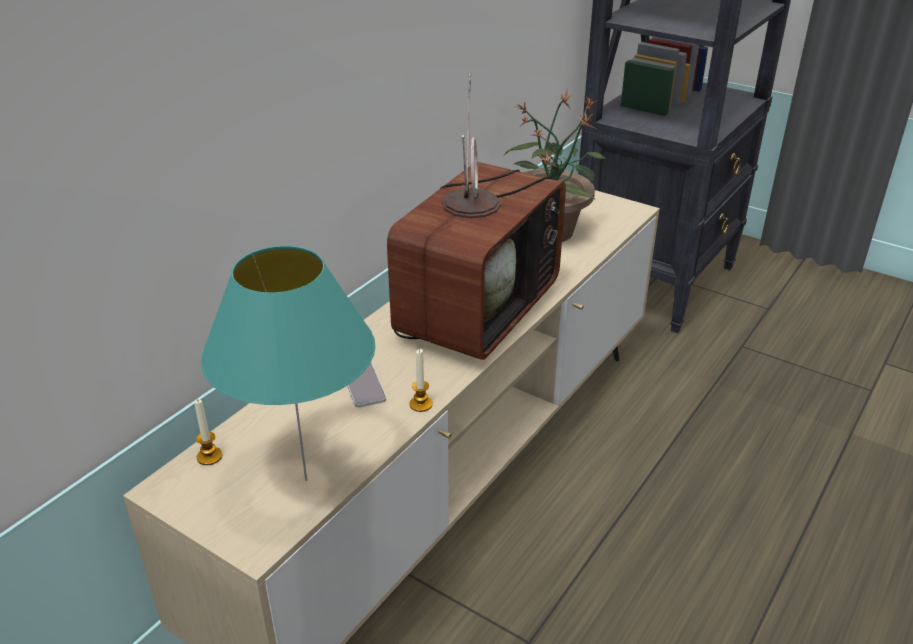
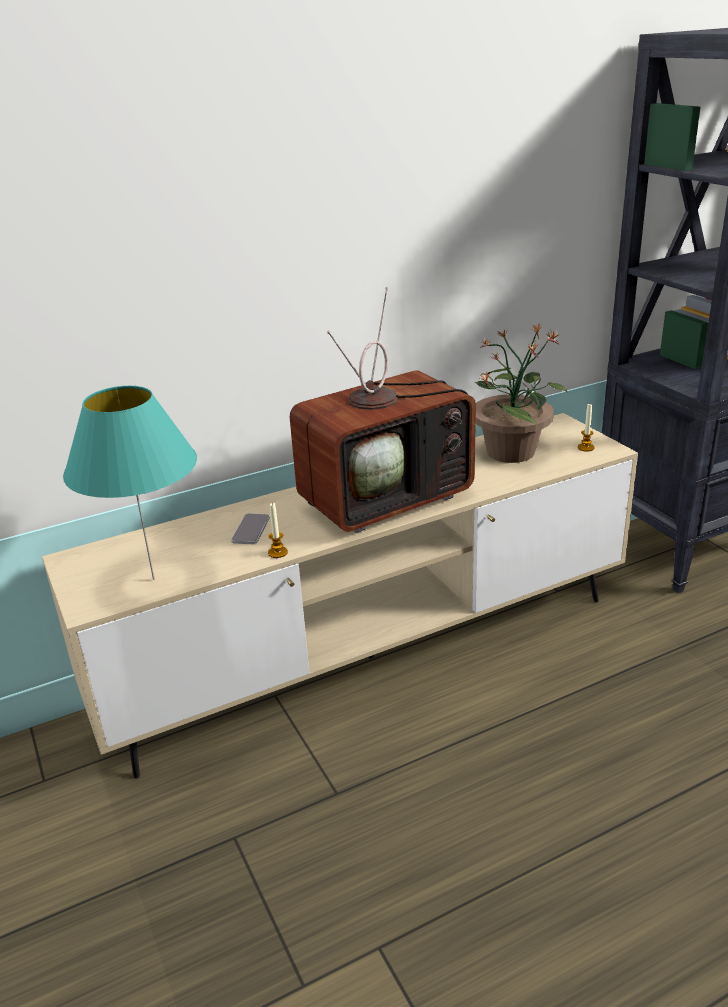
camera: 30 degrees right, 5 degrees down
(209, 456) = (110, 548): candle -> candle (586, 448)

